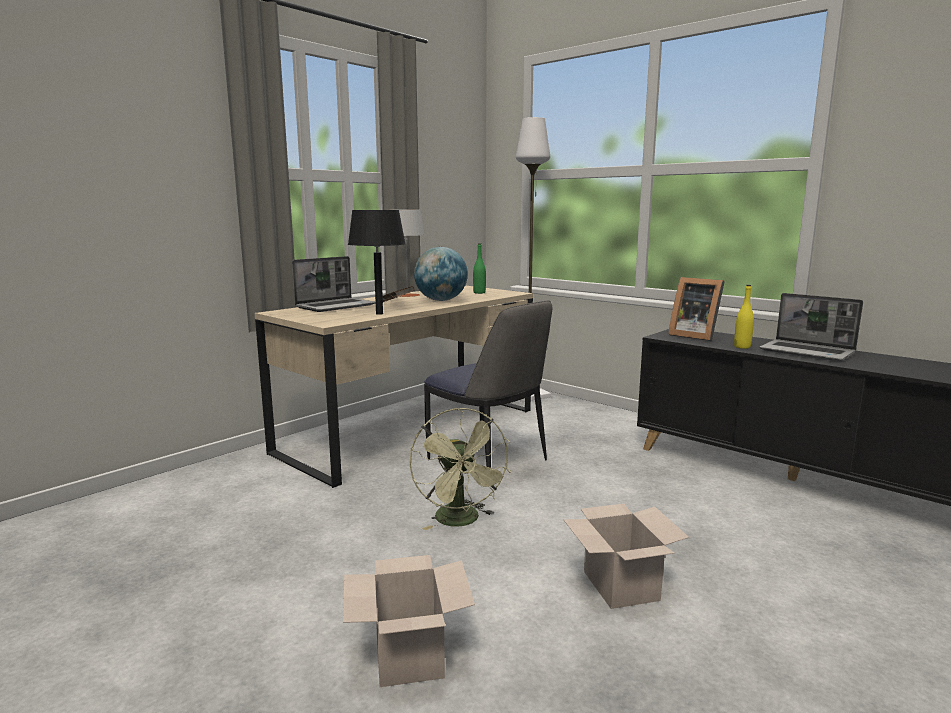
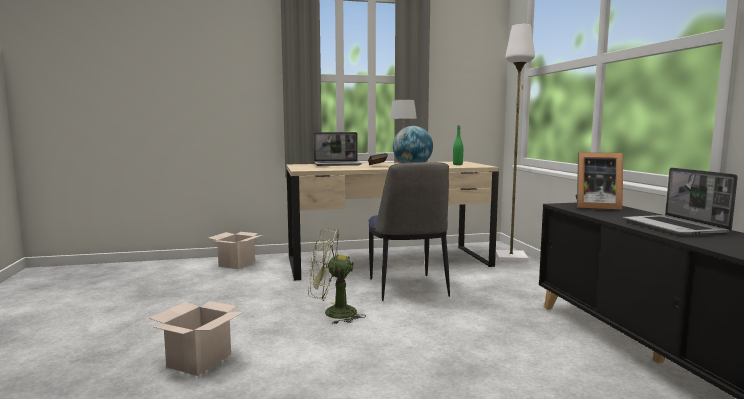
camera: 35 degrees right, 5 degrees down
(379, 314) = (346, 168): black table lamp -> none
(461, 521) = (332, 313): green fan -> green fan turned 75 degrees clockwise
(618, 585) = (366, 373): cardboard box -> cardboard box (237, 264)
(693, 336) = (594, 207): picture frame -> picture frame turned 60 degrees counterclockwise
(742, 347) = (614, 217): yellow bottle -> none

